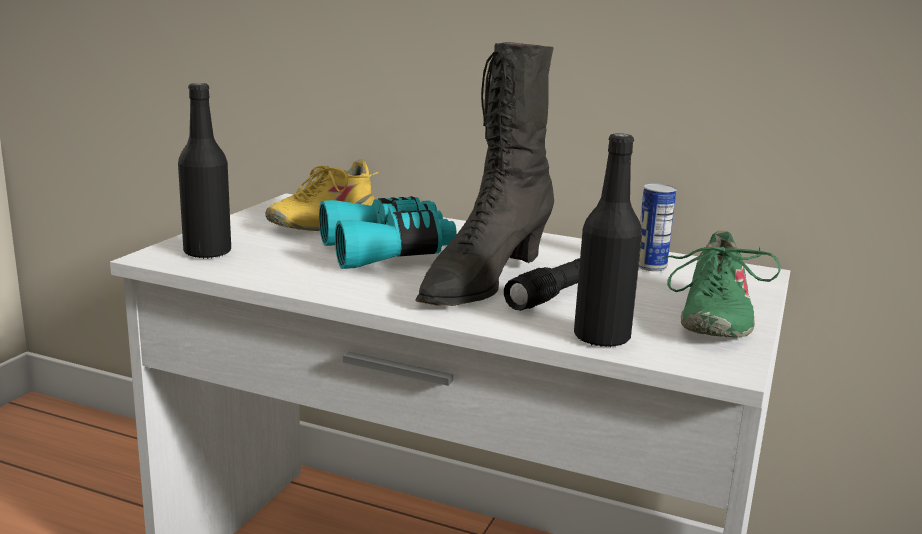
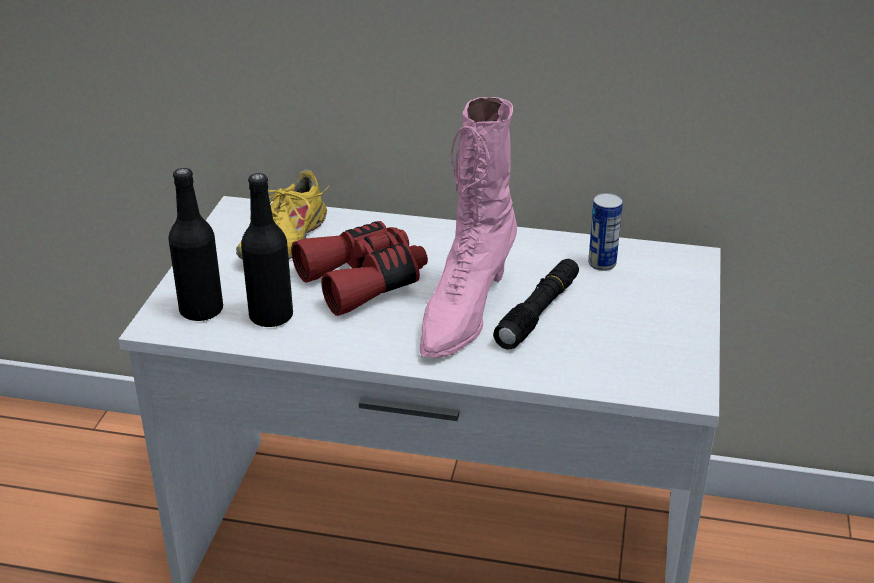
camera: 10 degrees left, 15 degrees up
(388, 251) = (364, 280): turquoise binoculars -> red binoculars
(483, 282) = (464, 312): black boot -> pink boot
(601, 338) = (584, 373): black bottle -> black bottle (271, 316)
(712, 317) = (666, 328): green shoe -> none

